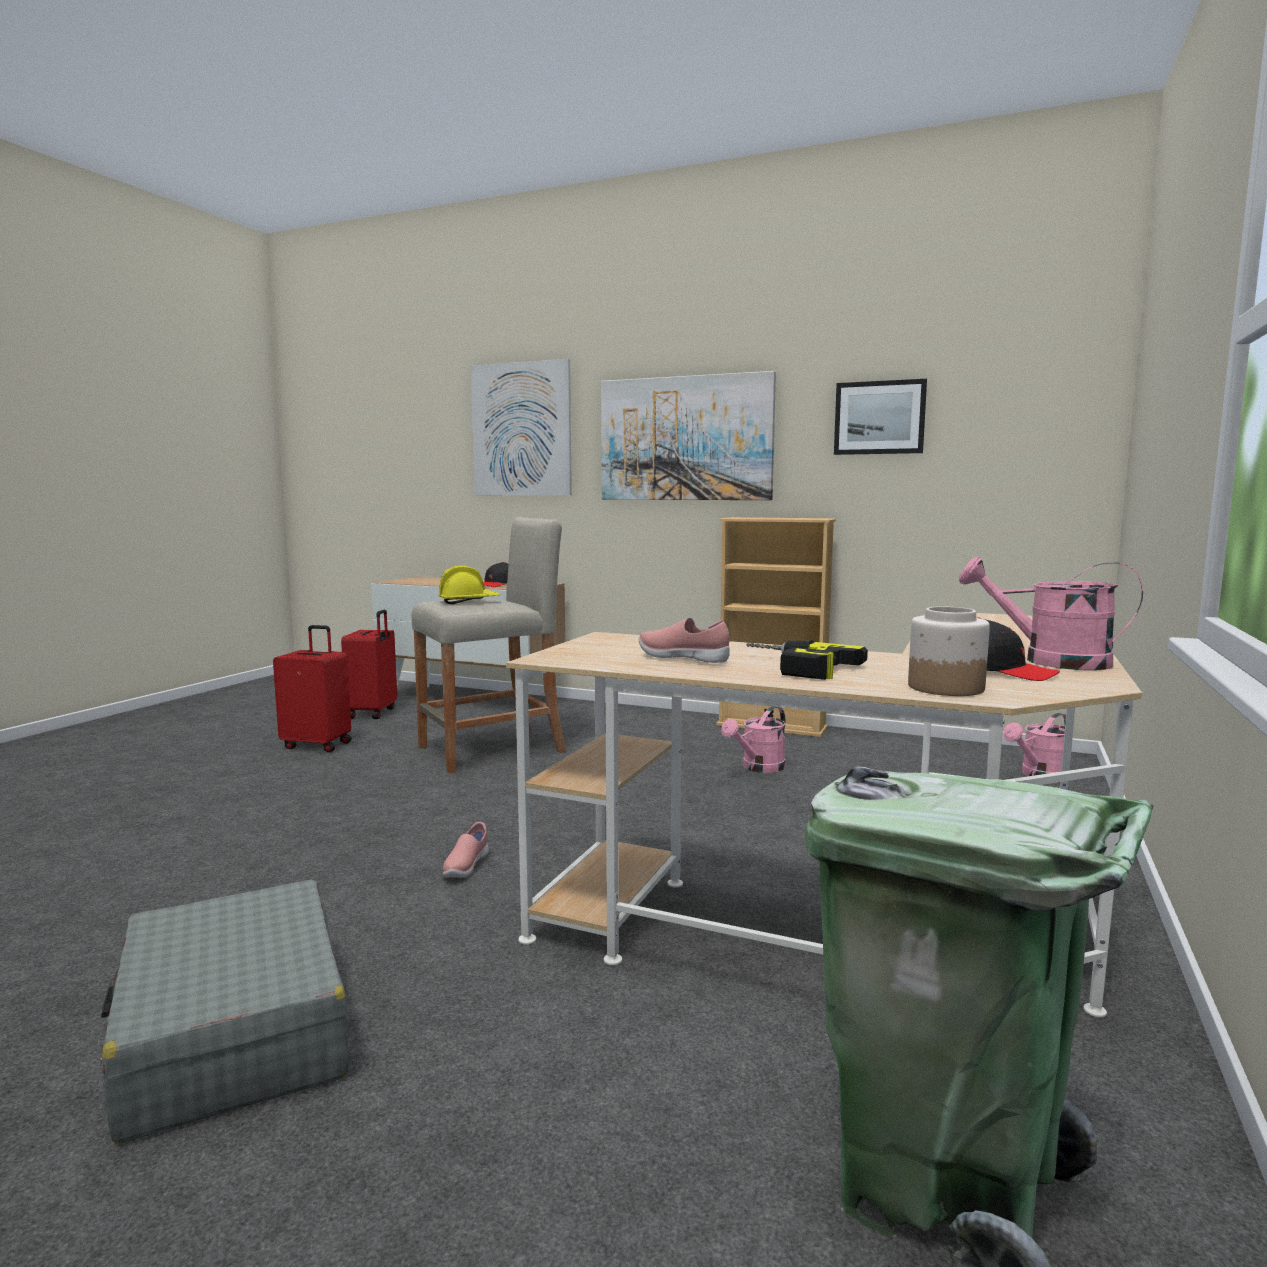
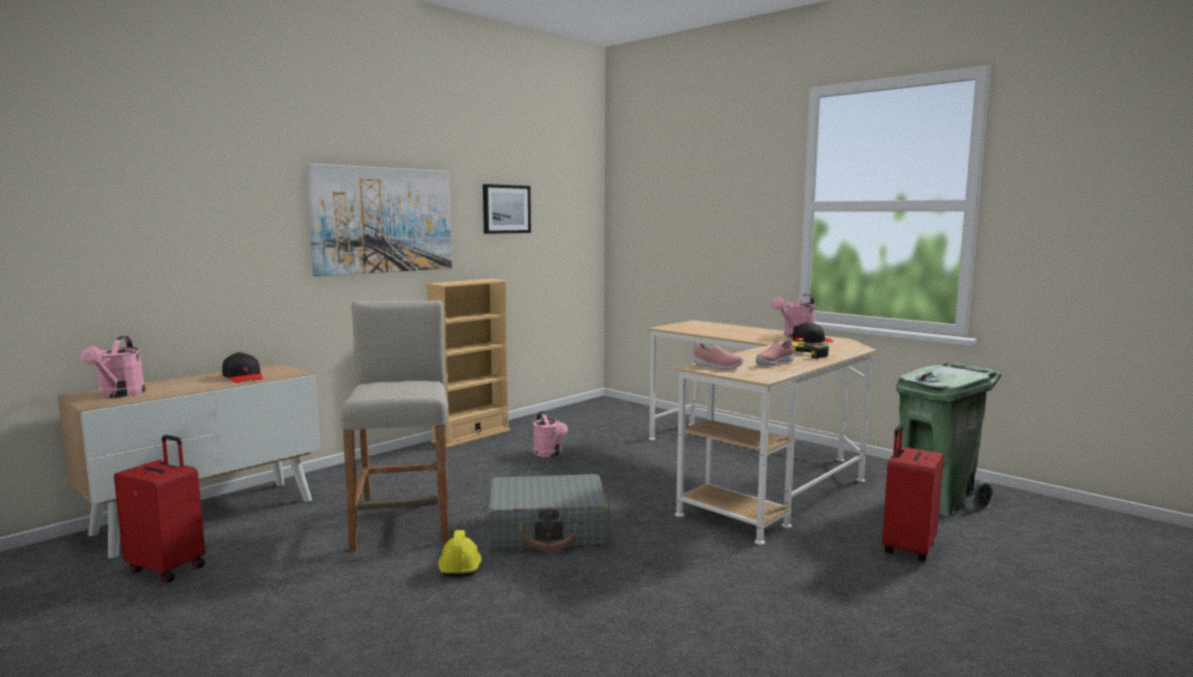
camera: 70 degrees left, 0 degrees up
(234, 1033) = (845, 625): grey suitcase -> grey suitcase (548, 530)
(318, 745) = (260, 602): red suitcase -> red suitcase (907, 548)
(465, 867) = (653, 550): pink shoe -> pink shoe (717, 367)
(468, 601) = (399, 386): yellow hard hat -> yellow hard hat (460, 565)
(521, 429) = (210, 206): picture -> none
(944, 688) = (844, 349): jar -> none
(1039, 775) = (622, 410): pink watering can -> pink watering can (119, 394)

